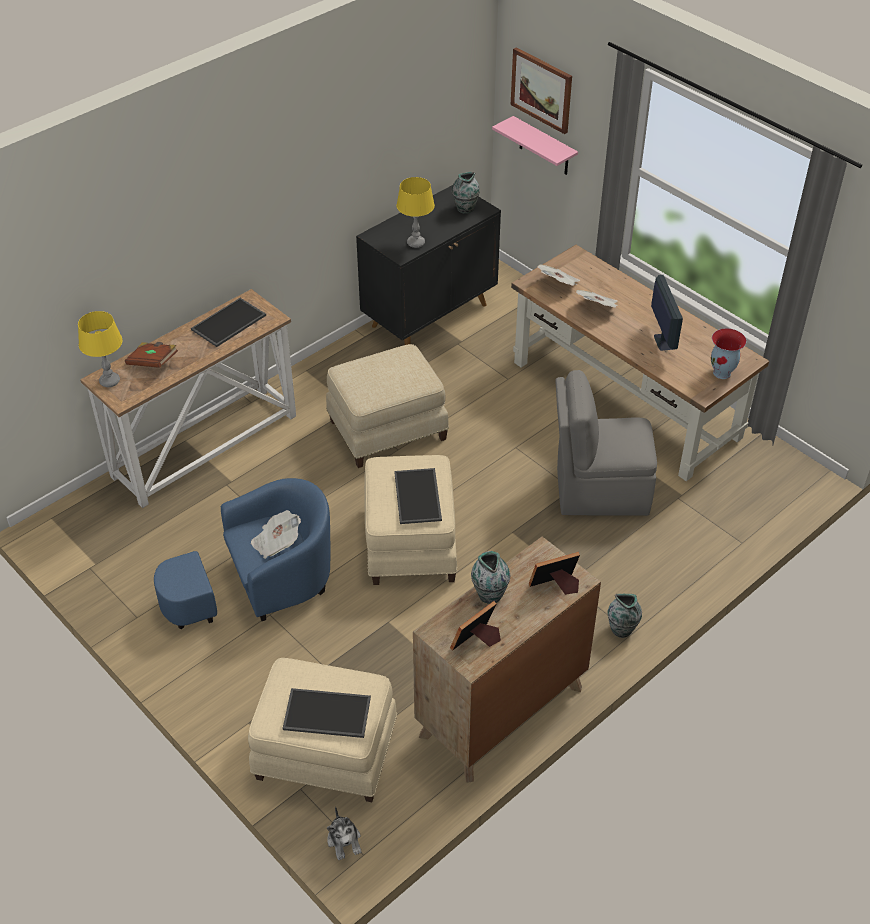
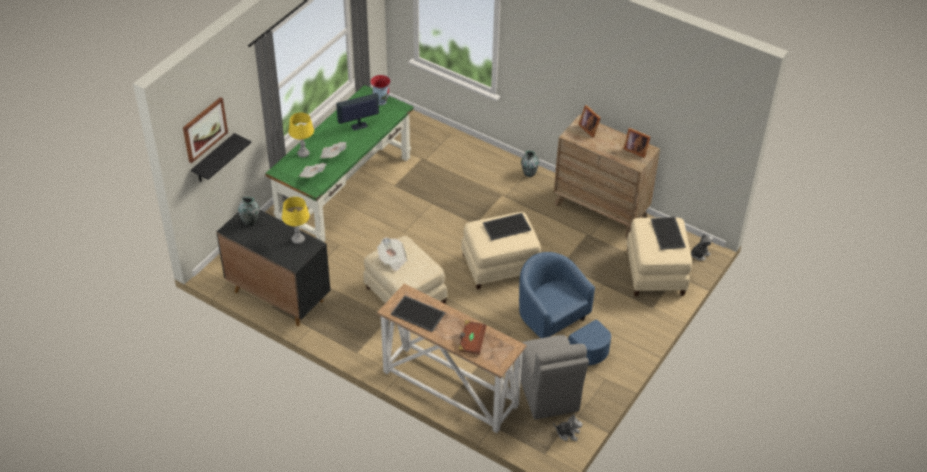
camera: 105 degrees left, 0 degrees up
(69, 549) = (567, 433): none -> plush toy
(109, 381) = (498, 359): yellow table lamp -> yellow table lamp (303, 154)
(276, 543) = (554, 293): newspaper -> newspaper (392, 259)
(489, 594) = (604, 149): vase -> none
(544, 147) = (214, 159): pink shelf -> black shelf
(599, 490) = (429, 191): grey chair -> grey chair (548, 393)
(626, 399) = (344, 188): brown desk -> green desk

